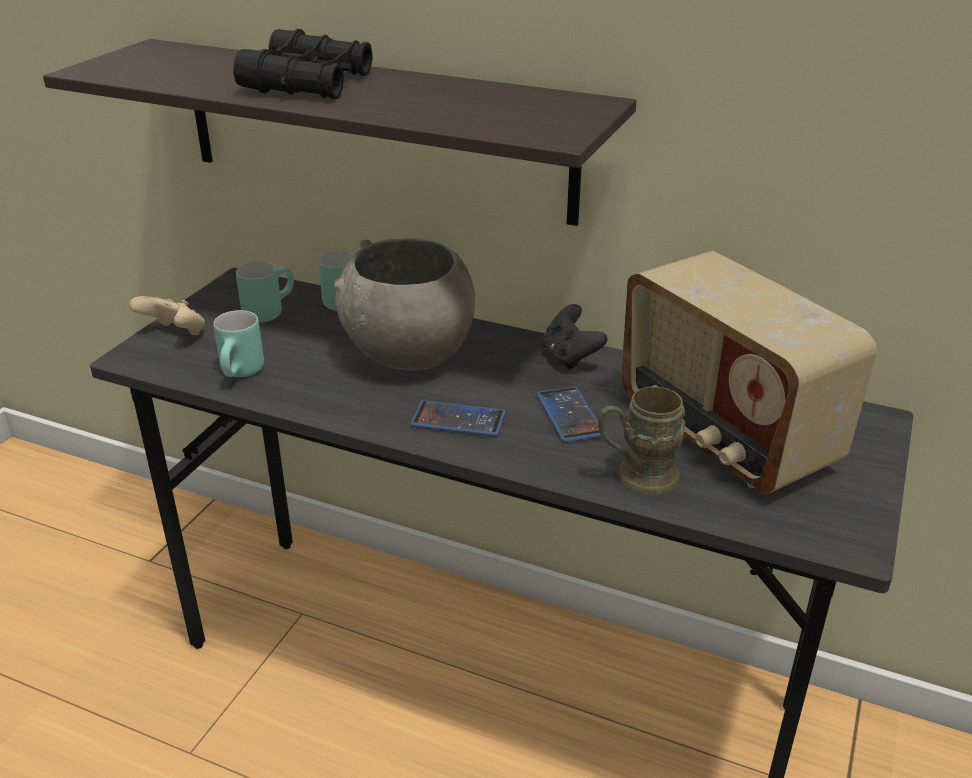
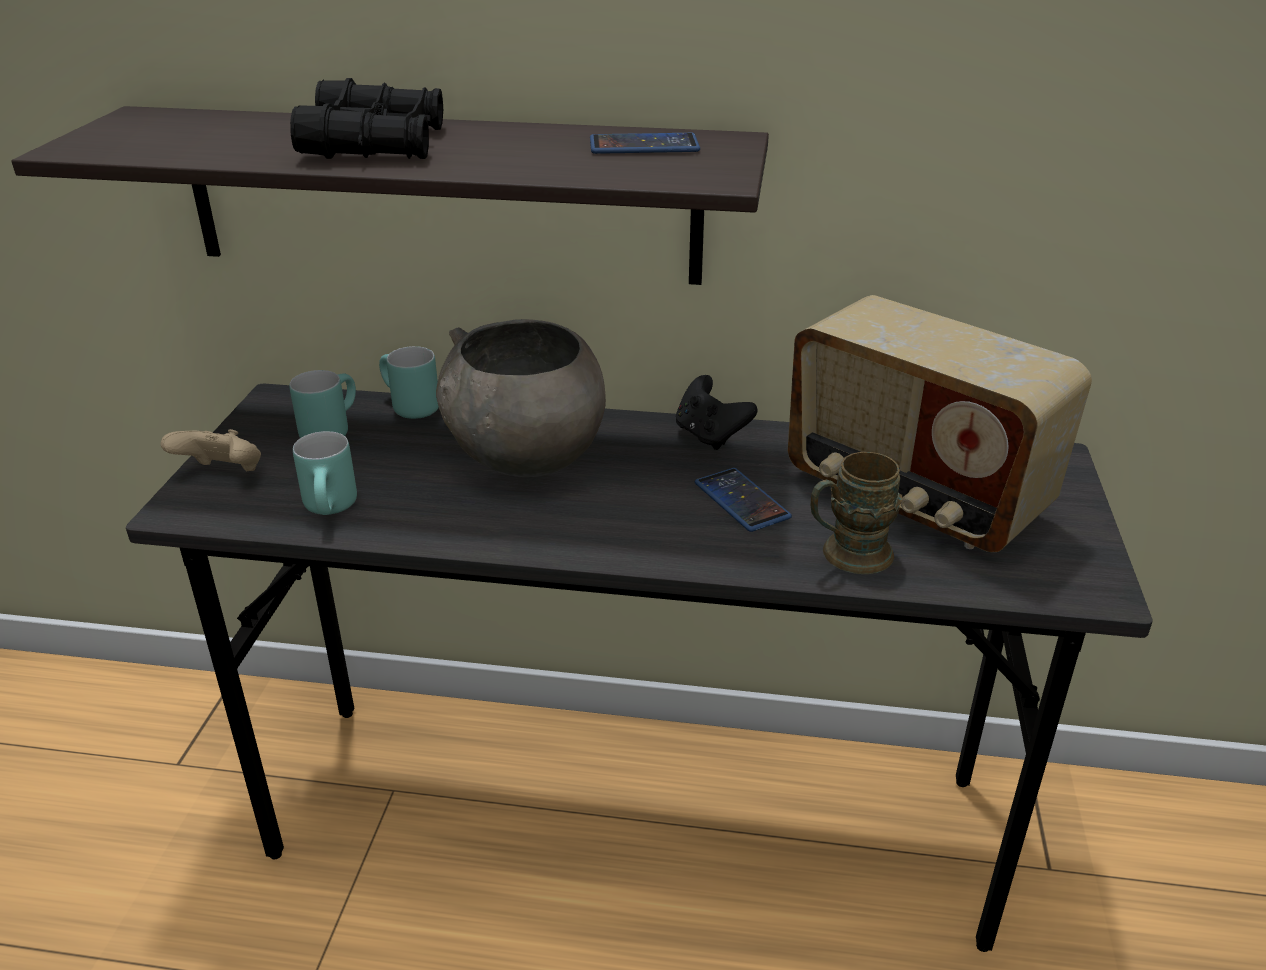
camera: 15 degrees left, 0 degrees up
(458, 420) = (620, 525): phone -> phone (644, 146)

